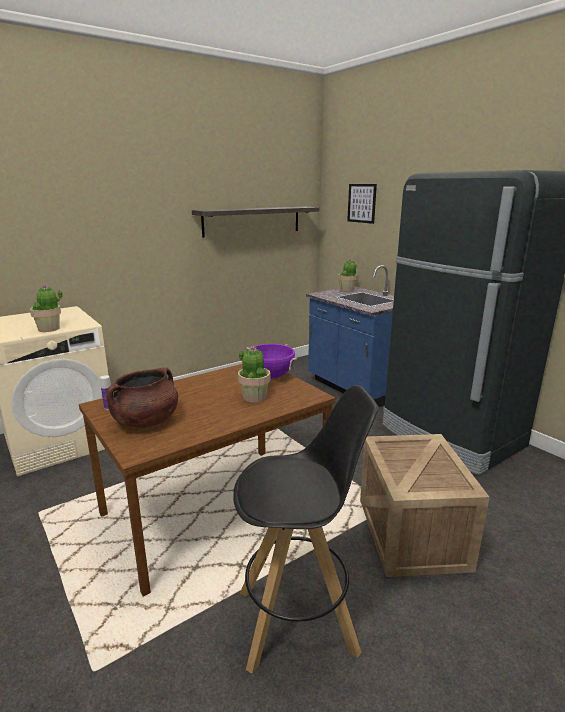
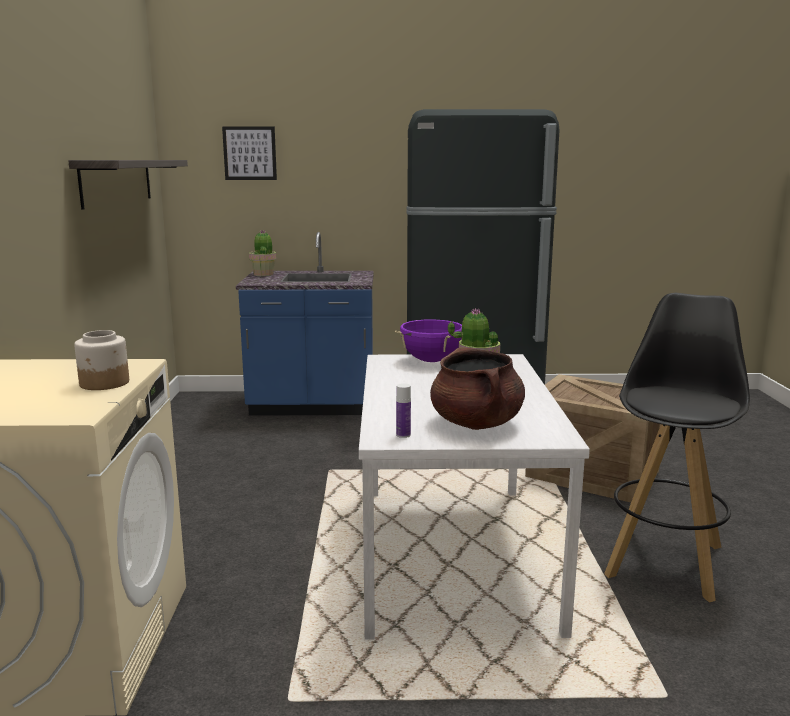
camera: 55 degrees left, 5 degrees down
(49, 329) = (104, 383): potted plant -> jar
(215, 511) = (455, 554): brown dining table -> white dining table

